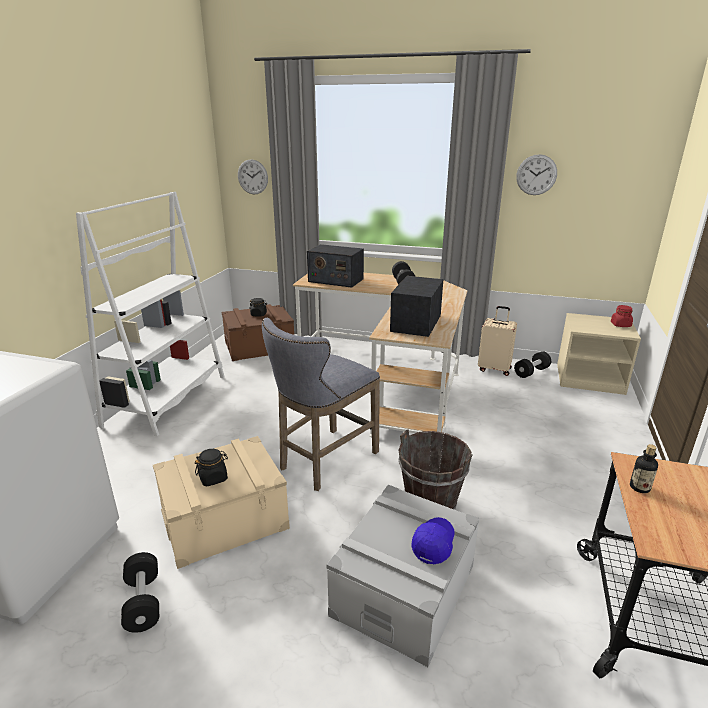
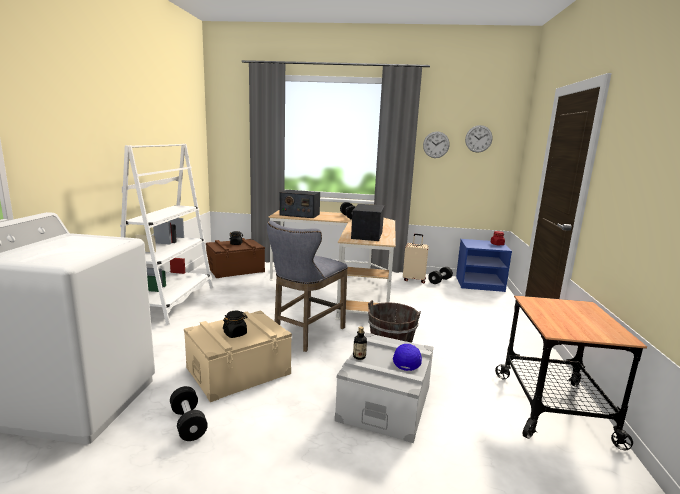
camera: 10 degrees left, 10 degrees down
(252, 177) = (234, 143): wall clock -> wall clock (478, 139)
(590, 379) = (480, 284): beige nightstand -> blue nightstand
(639, 487) = (536, 309): bottle -> bottle (359, 357)

